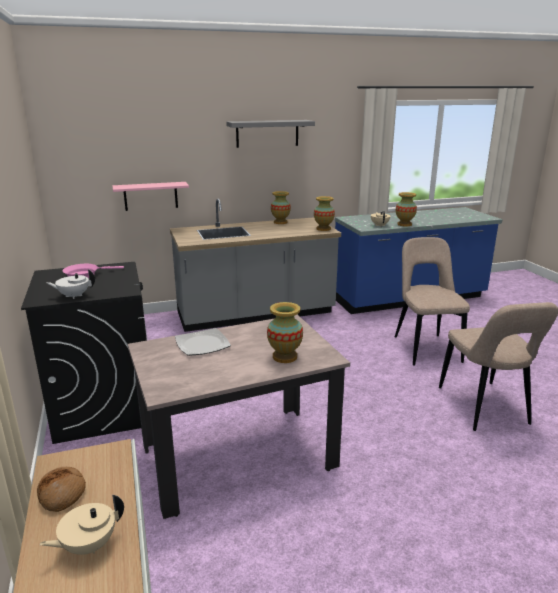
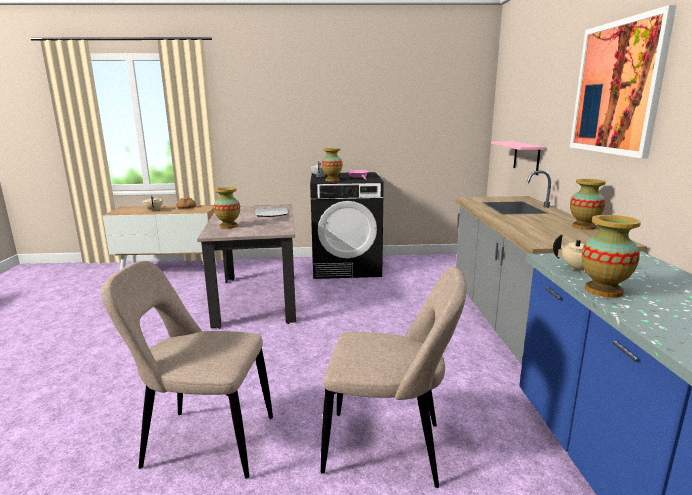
camera: 105 degrees right, 5 degrees down
(267, 133) = (616, 88): grey shelf -> picture
(323, 229) = (551, 242): vase -> vase (332, 180)

